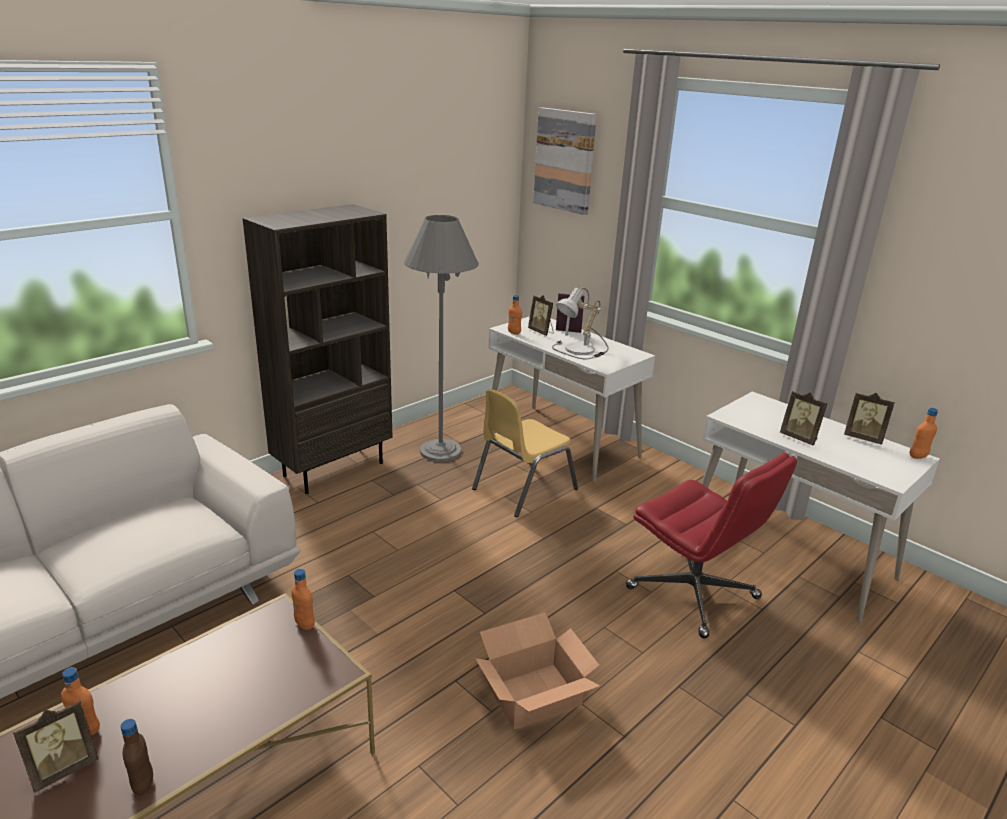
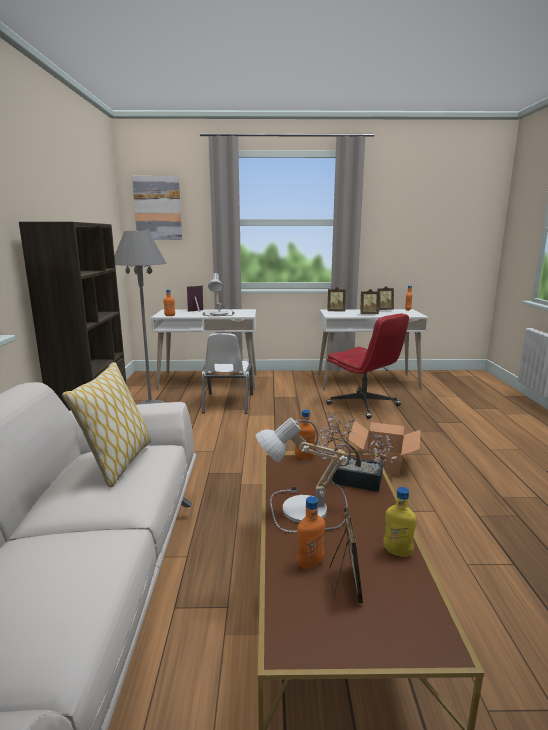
camera: 45 degrees left, 10 degrees down
(143, 784) = (397, 552): brown bottle -> yellow bottle
(152, 528) = (118, 463): none -> pillow
(175, 682) = (302, 513): none -> table lamp
(281, 682) = (351, 478): none -> potted plant
(523, 489) = (227, 403): yellow chair -> white chair
(541, 332) = (183, 313): picture frame -> picture frame (336, 311)
(694, 594) = (364, 405): red office chair -> red office chair turned 45 degrees clockwise

